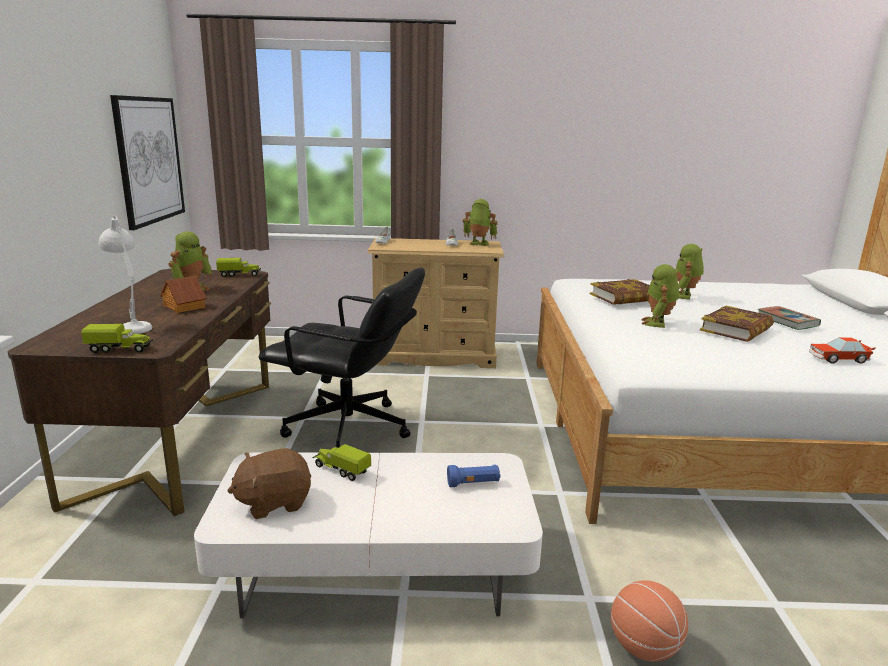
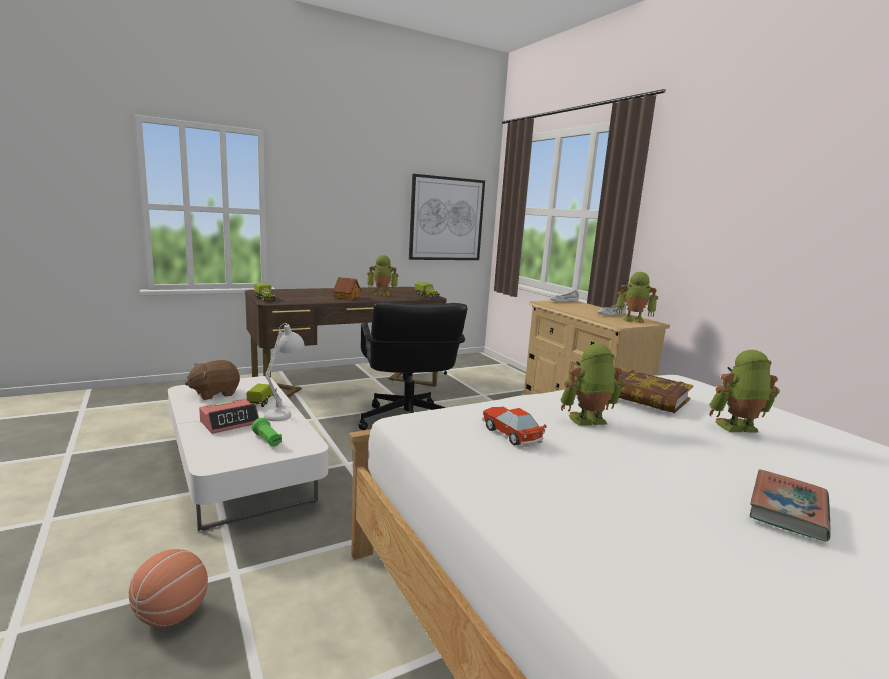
camera: 60 degrees right, 5 degrees down
(132, 325) = (303, 295): white table lamp -> white table lamp (285, 412)
(274, 502) = (214, 393): brown plush toy -> brown plush toy turned 75 degrees counterclockwise
(398, 501) = (230, 422): none -> alarm clock
(473, 484) = (267, 440): blue flashlight -> green flashlight
(478, 244) = (634, 320): toy robot -> toy robot turned 120 degrees clockwise
(736, 329) = (648, 466): book -> none
(838, 359) = (650, 556): toy car -> toy car (511, 434)

